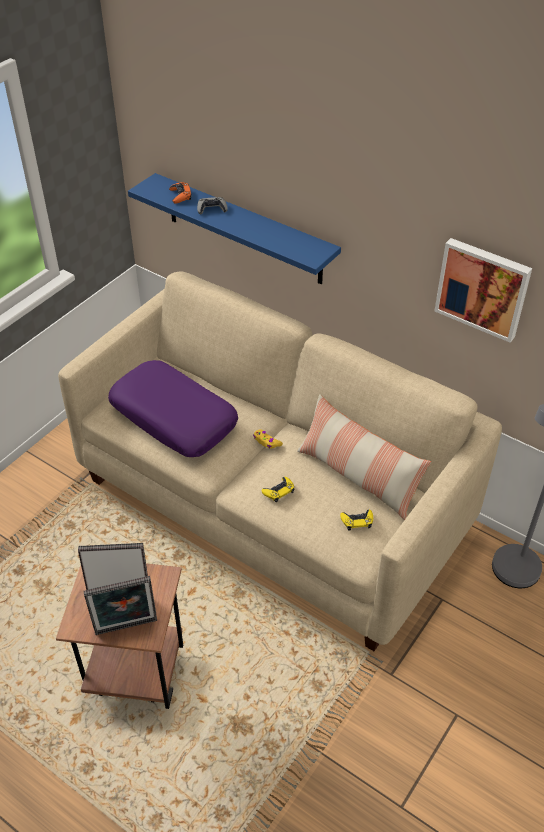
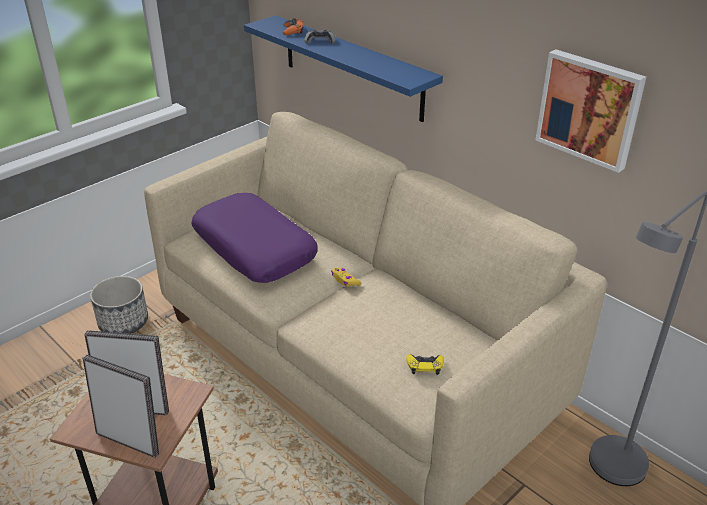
camera: 10 degrees right, 10 degrees down
(41, 491) = (124, 322): none -> planter
(126, 629) = (130, 440): picture frame -> picture frame turned 150 degrees counterclockwise
(279, 491) = (344, 326): yellow game controller -> none
(358, 475) = (436, 322): pillow -> none

